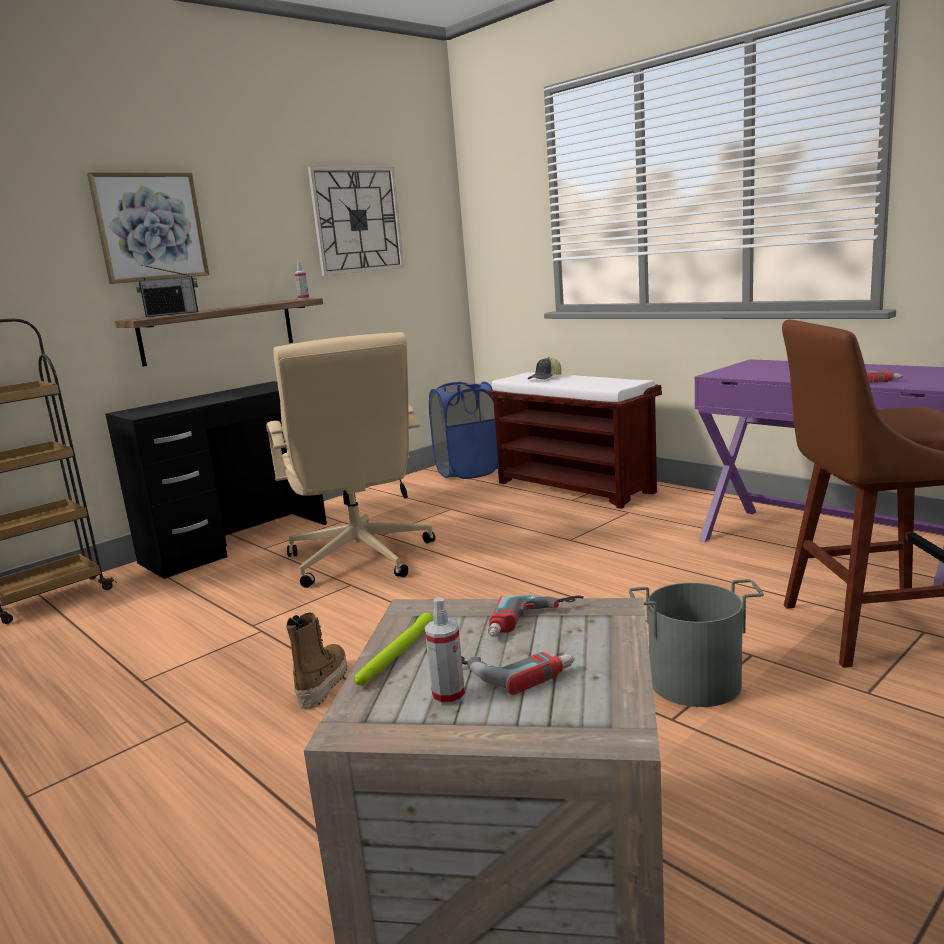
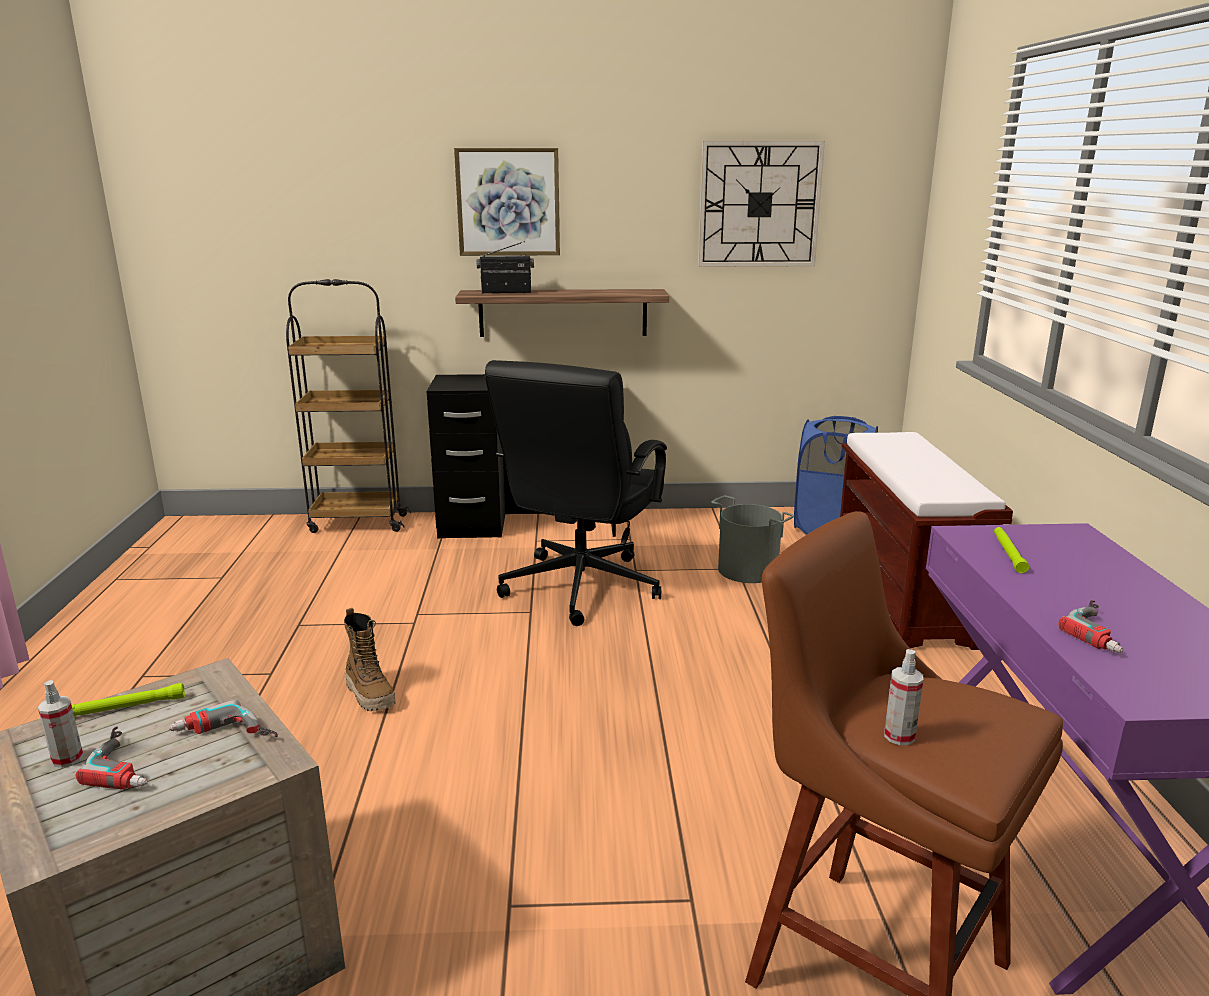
camera: 40 degrees right, 5 degrees up
(172, 314) = (506, 292): radio -> radio turned 150 degrees clockwise
(303, 298) = (656, 292): spray bottle -> spray bottle (899, 736)
(322, 684) = (370, 695): boot -> boot turned 90 degrees clockwise
(360, 556) = (582, 586): beige office chair -> black office chair
(545, 378) = (903, 450): cap -> none
(695, 682) = (590, 888): grey bucket -> grey bucket (747, 570)
(756, 373) = (1008, 553): none -> green flashlight

